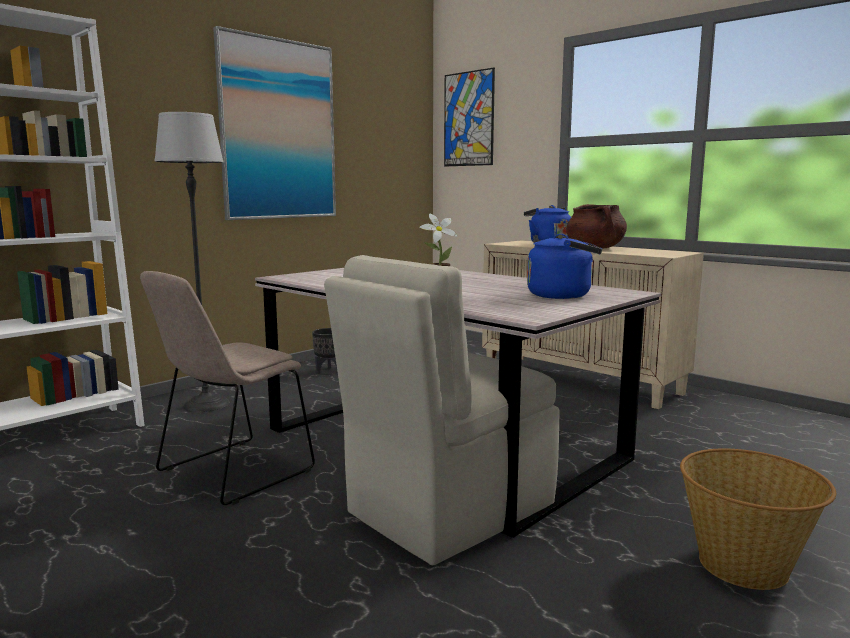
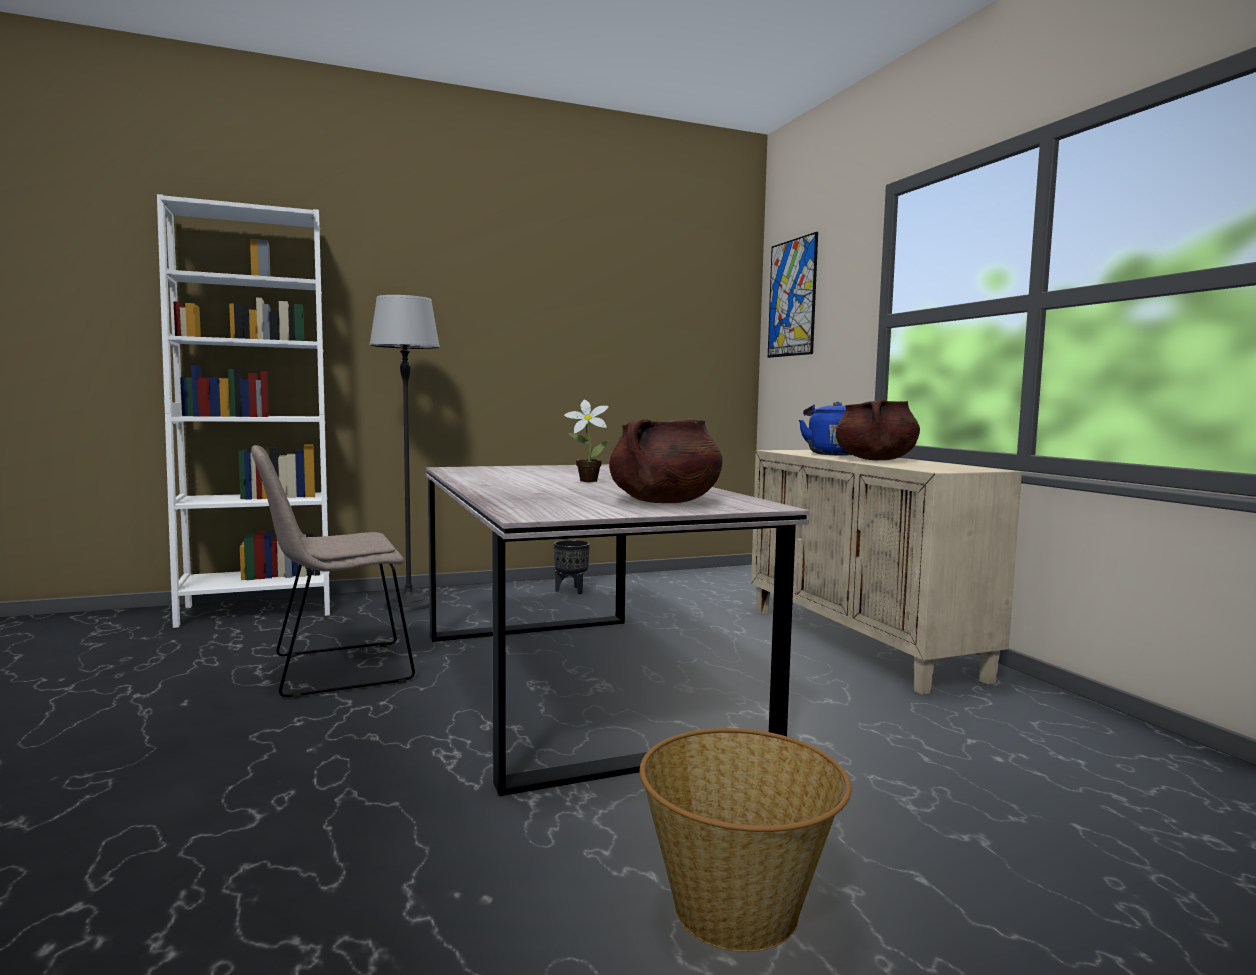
camera: 25 degrees right, 5 degrees down
(278, 130) = (541, 315): picture -> none
(446, 511) = (473, 751): beige chair -> none
(563, 295) = (664, 502): blue kettle -> brown cooking pot

